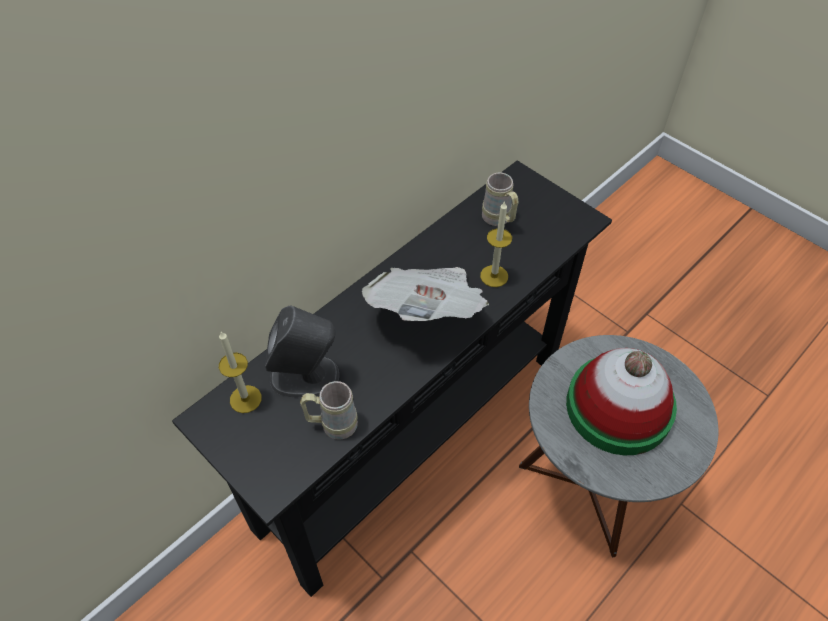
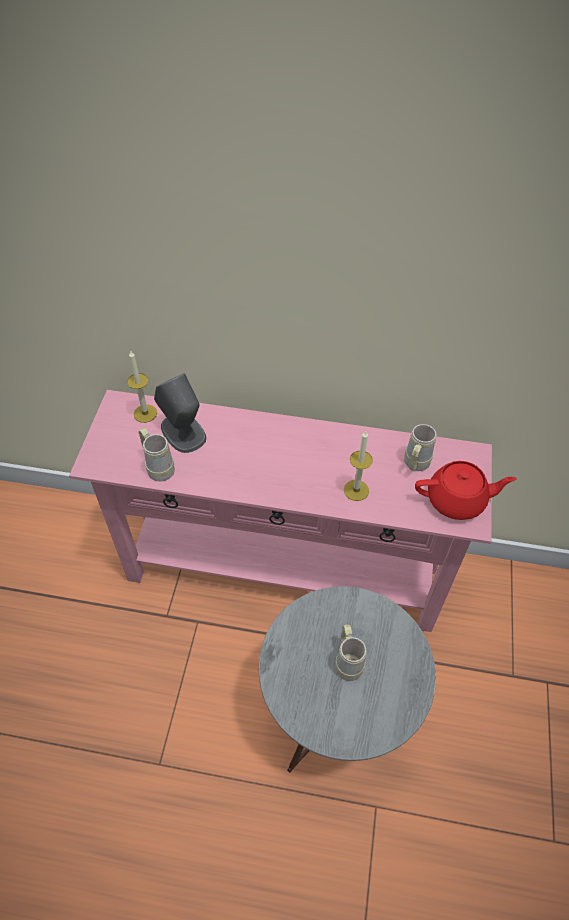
camera: 55 degrees right, 0 degrees up
(412, 438) = (283, 570): black console table -> pink console table
(428, 311) = (290, 468): newspaper -> none
(557, 215) = (457, 500): none -> red teapot
(618, 407) = (347, 661): hat -> beige mug

